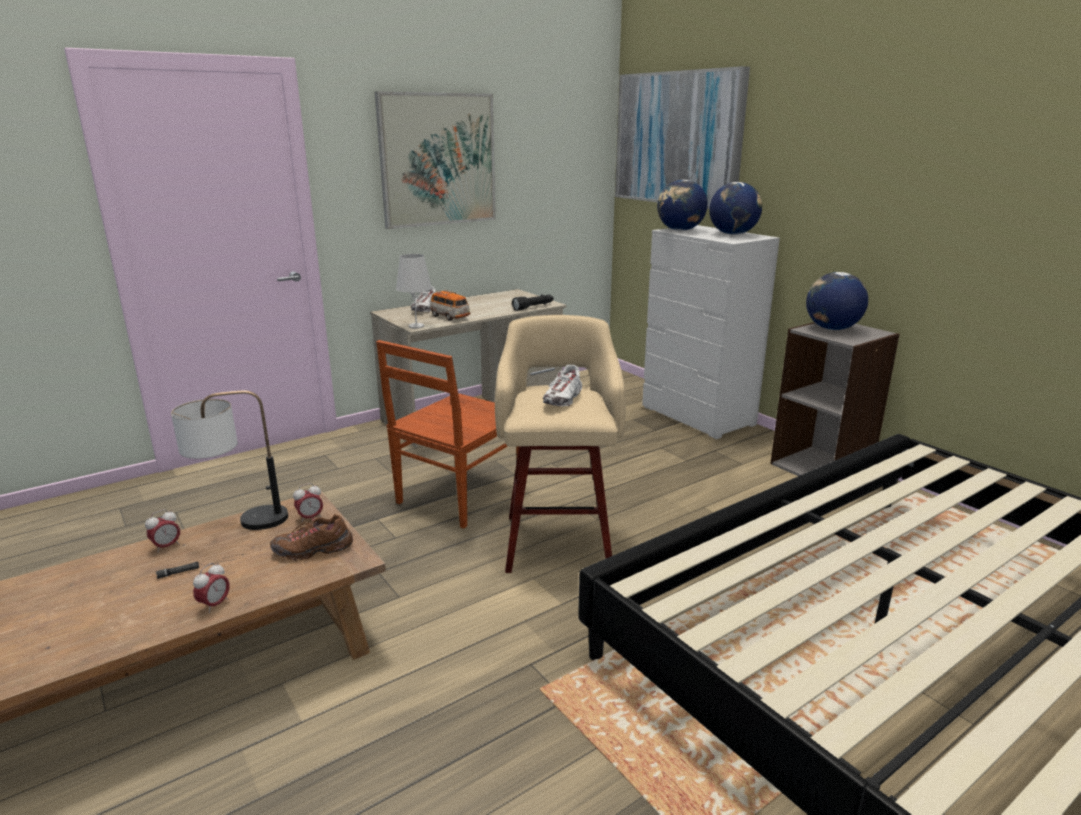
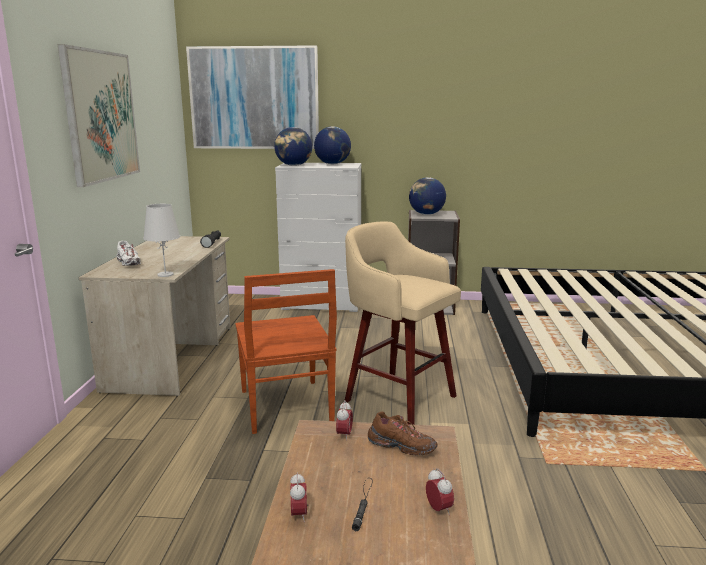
camera: 50 degrees left, 5 degrees down
(240, 522) = (305, 467): table lamp -> none
(313, 550) = (401, 447): brown shoe -> brown shoe turned 90 degrees counterclockwise
(450, 317) = (171, 263): toy car -> none
(563, 399) = (409, 281): white shoe -> none

